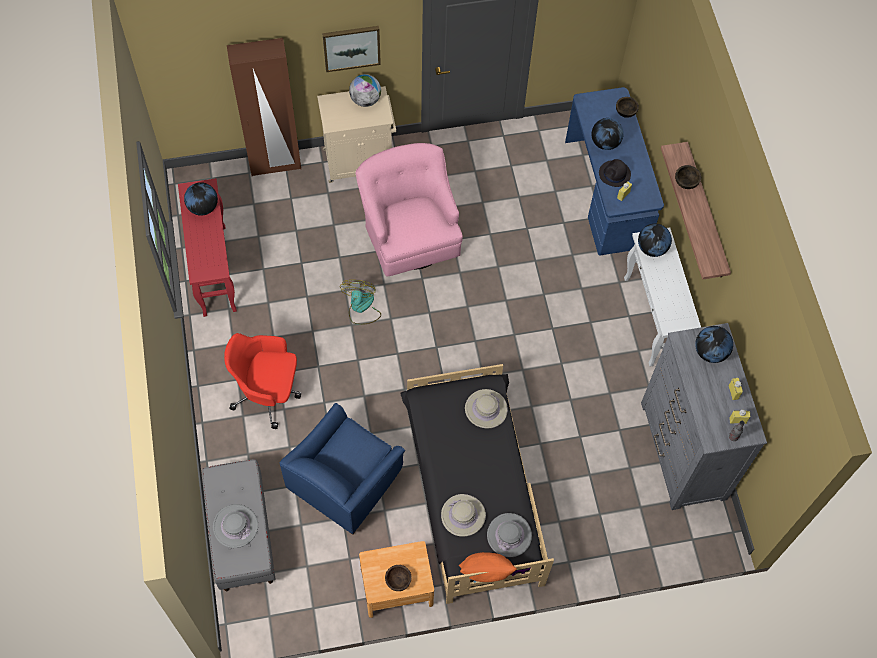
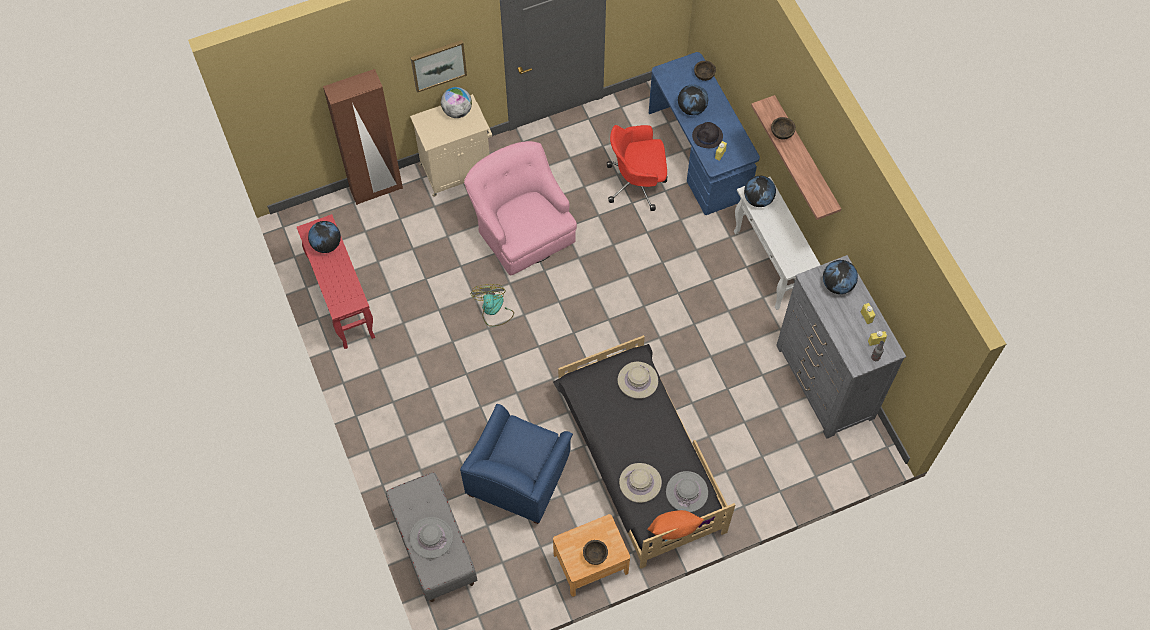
camera: 10 degrees left, 0 degrees up
(268, 393) = (425, 408): red office chair -> red office chair (637, 183)

